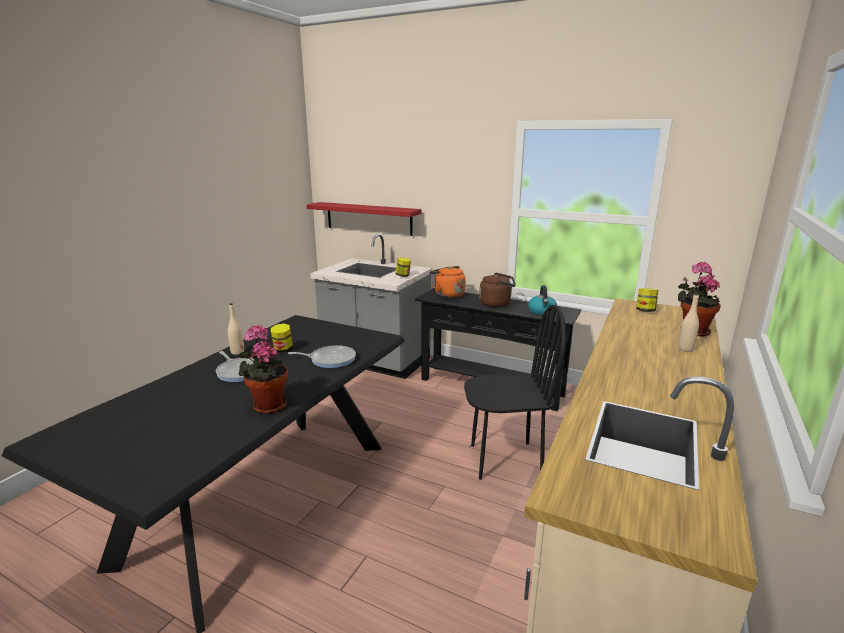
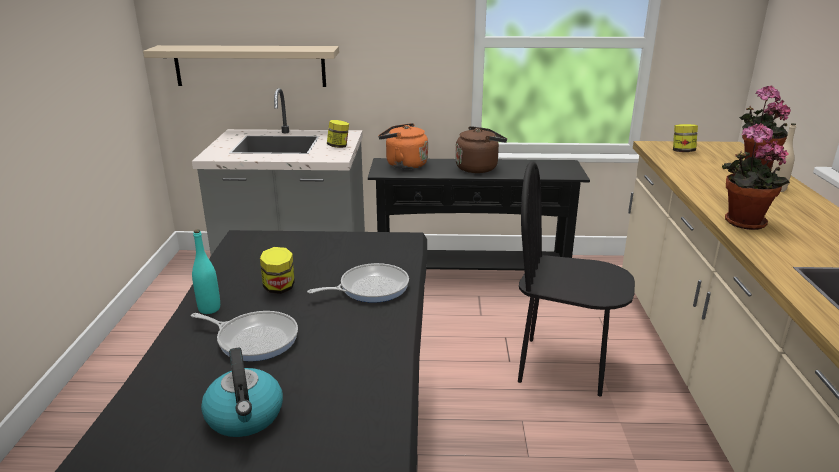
camera: 25 degrees left, 5 degrees up
(237, 352) = (209, 309): beige bottle -> turquoise bottle
(267, 405) = (366, 381): potted plant -> potted plant (741, 222)
(368, 218) = (250, 66): red shelf -> beige shelf
(505, 460) = (562, 366): black chair -> black chair turned 135 degrees counterclockwise
(542, 311) = (541, 170): kettle -> kettle (245, 417)

